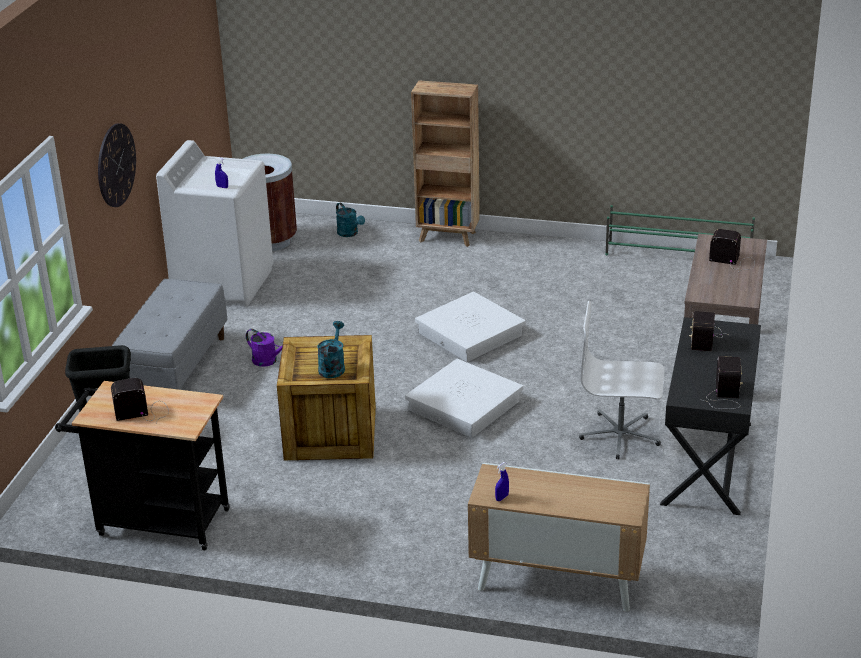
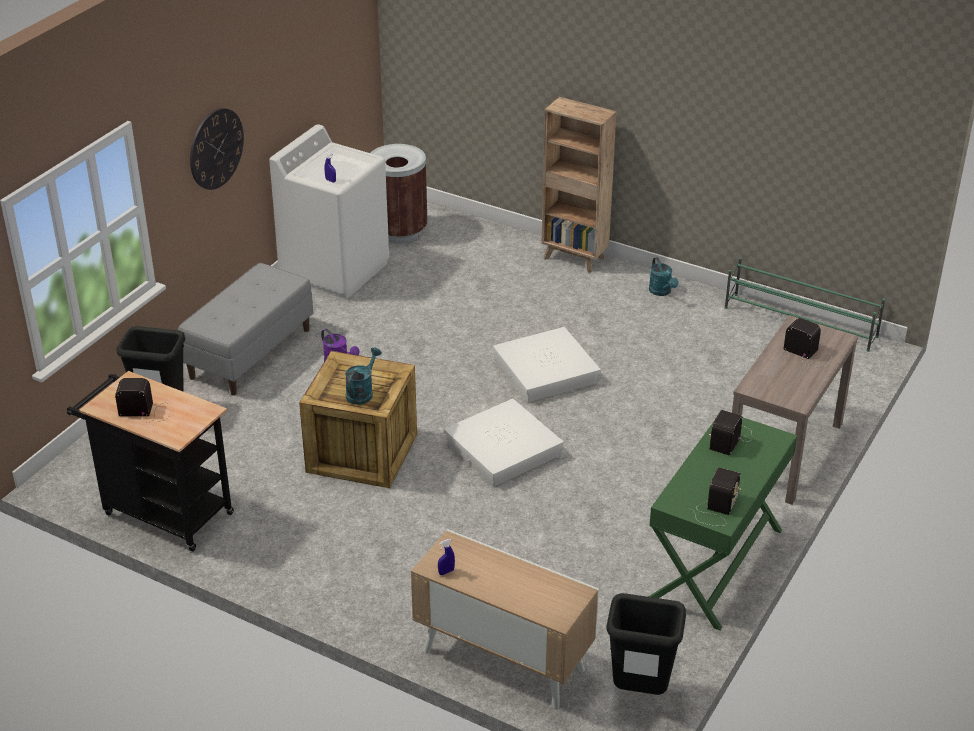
camera: 15 degrees right, 5 degrees up
(350, 233) = (480, 237): turquoise watering can -> turquoise watering can (662, 292)
(620, 435) = (641, 515): white office chair -> none
(695, 580) = (639, 691): none -> black trash can
(708, 463) = (716, 565): black desk -> green desk

